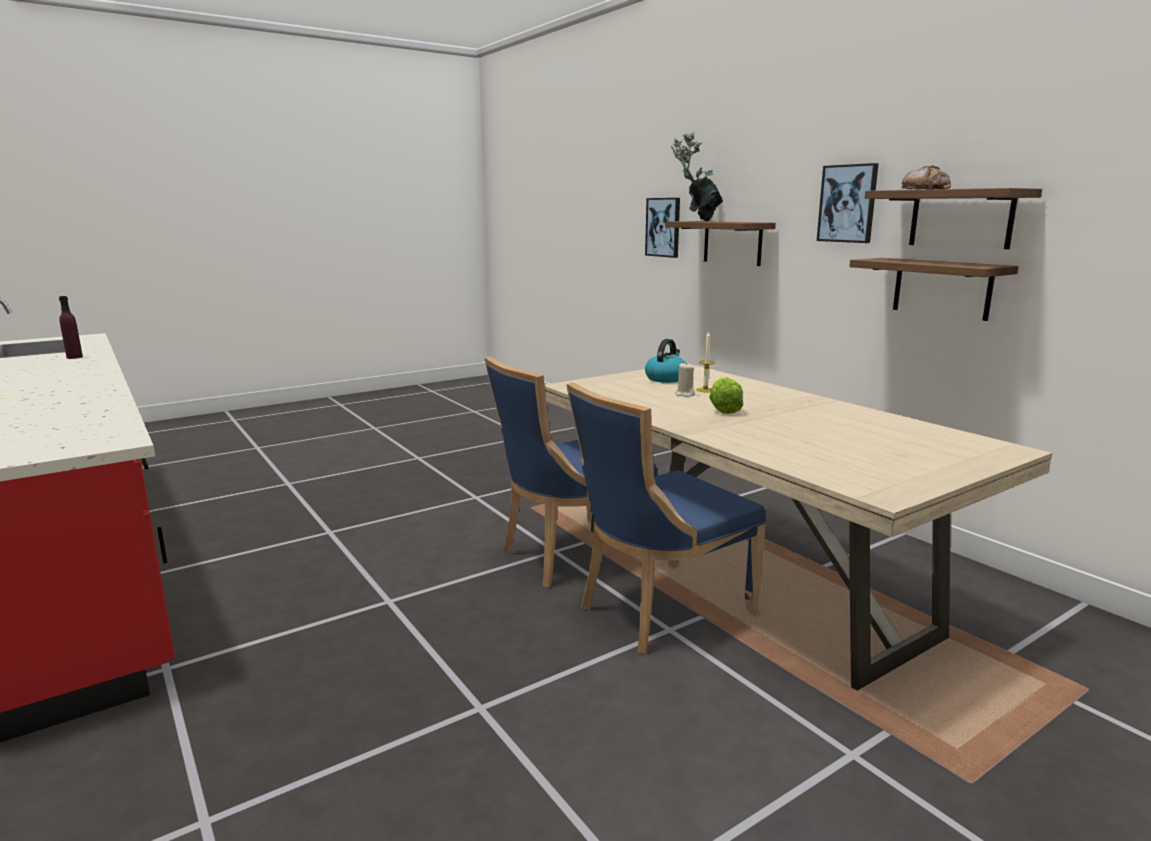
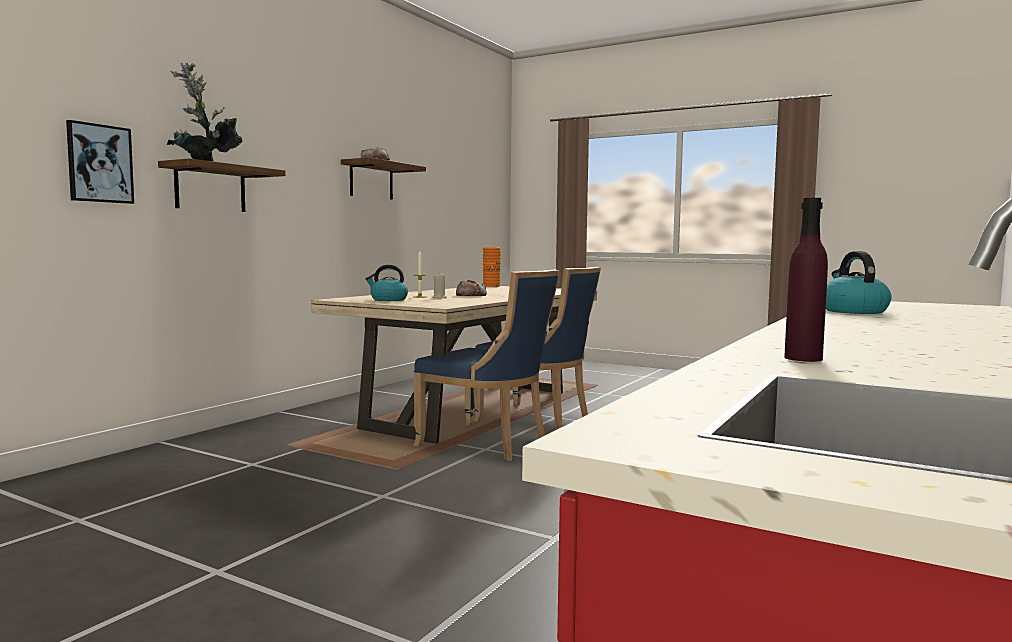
camera: 115 degrees left, 10 degrees down
(84, 408) = (853, 311): none -> kettle
(723, 409) = (471, 295): lettuce -> bread
(848, 203) = (311, 163): picture -> none
(941, 288) = (368, 223): shelf -> none
(996, 448) = (491, 286): none -> orange vase

